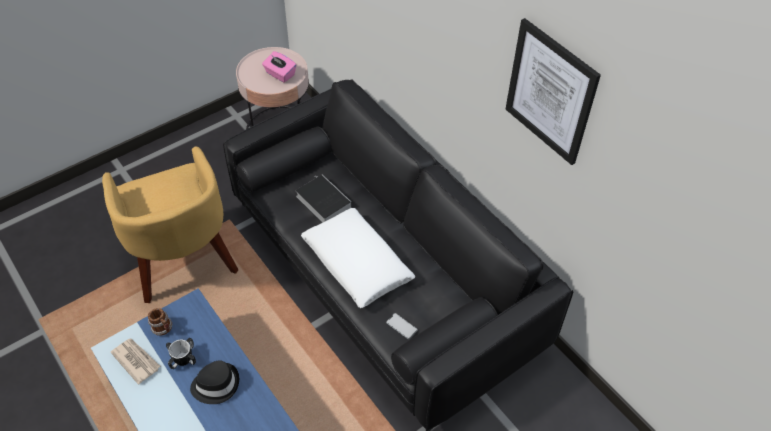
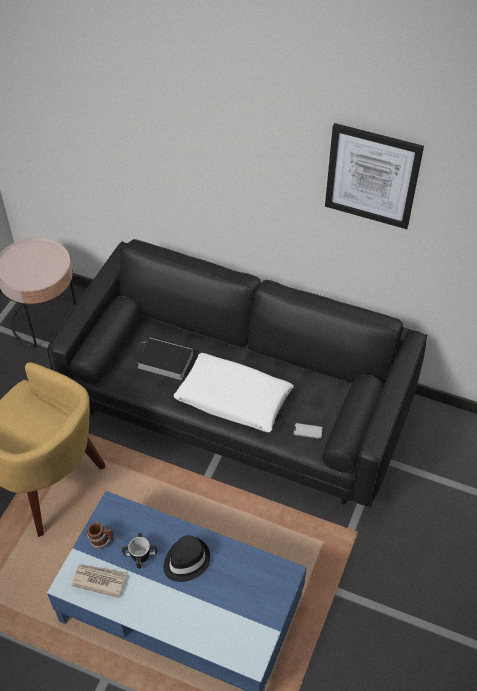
camera: 30 degrees left, 0 degrees up
(280, 74) = (43, 264): pink tissue box -> none

